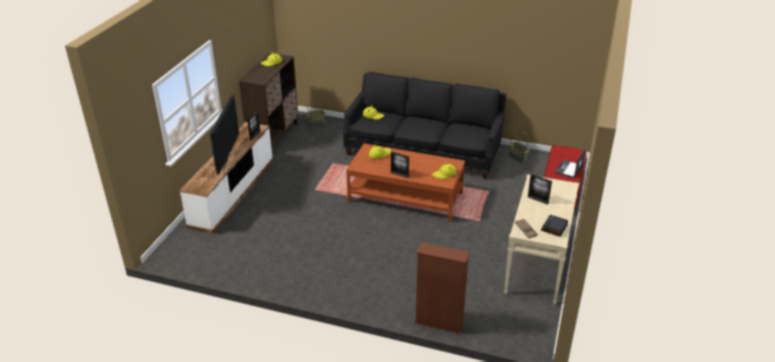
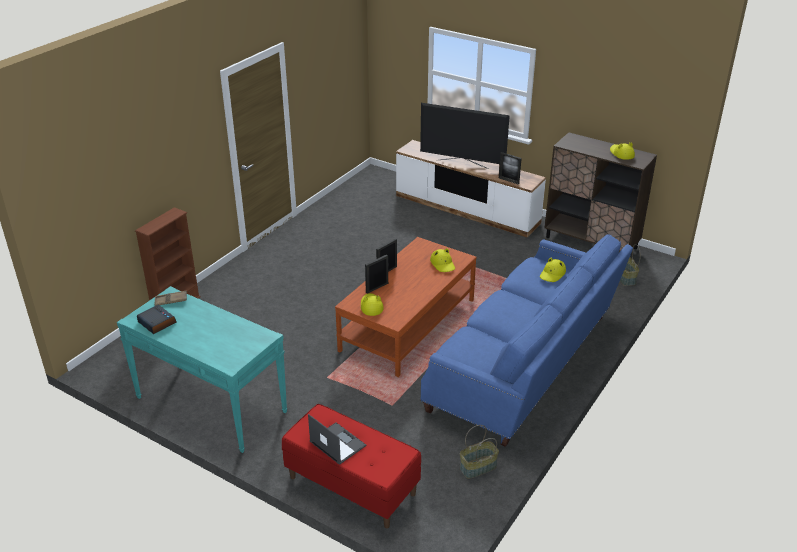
camera: 105 degrees right, 0 degrees up
(423, 150) = (525, 364): black sofa -> blue sofa
(537, 265) = (210, 404): beige console table -> turquoise console table
(538, 200) = (219, 326): picture frame -> picture frame (377, 287)

